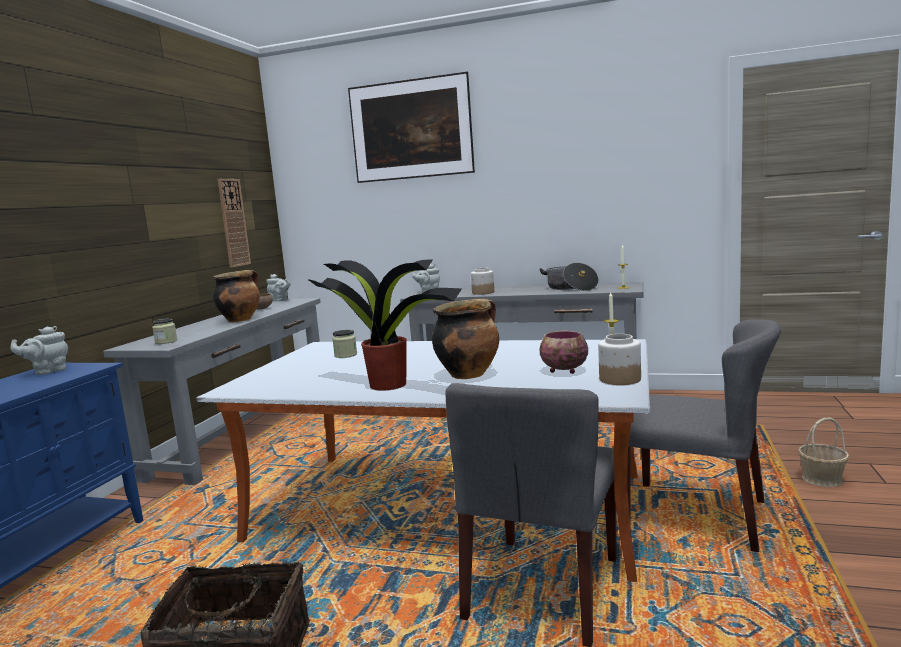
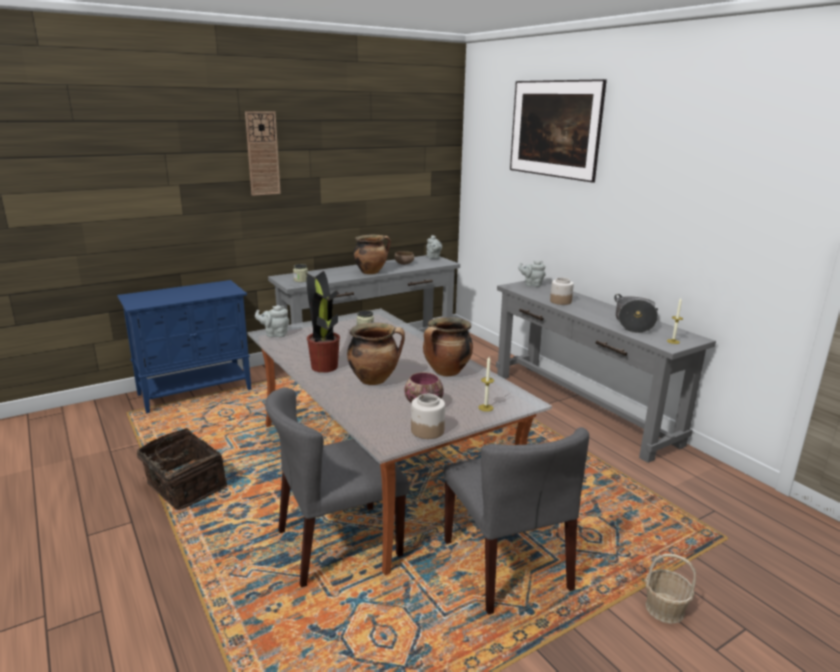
camera: 40 degrees right, 10 degrees up
(47, 371) = (214, 287): grey teapot -> grey teapot (275, 334)
(233, 222) = (405, 190): wall clock -> wall clock (262, 153)
(514, 351) = (446, 372): none -> cooking pot

